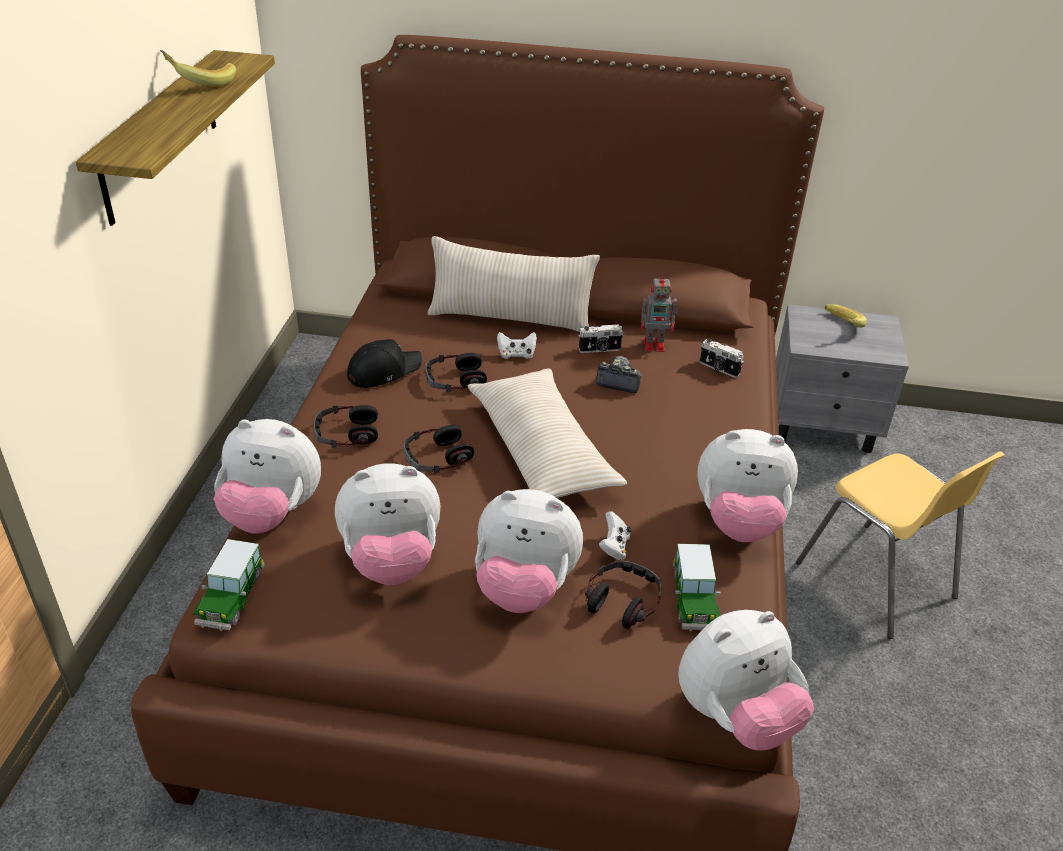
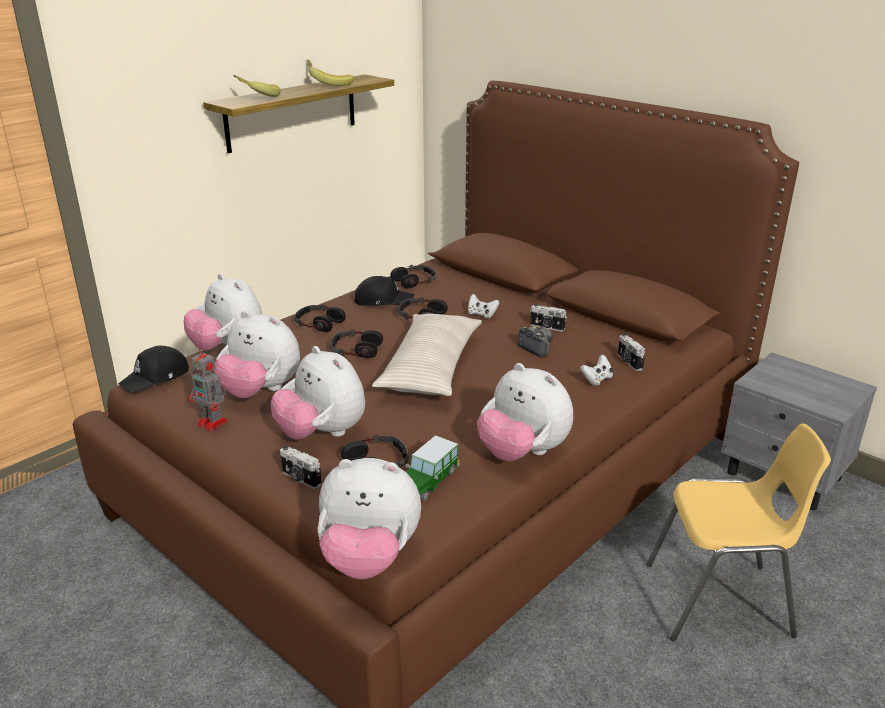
camera: 35 degrees right, 10 degrees down
(231, 598) = (156, 377): toy car -> black cap
(389, 330) = (414, 281): none -> headphones
(510, 318) = (504, 295): beige pillow -> none
(570, 658) = (300, 479): none -> camera
(614, 547) = (410, 434): white game controller -> white game controller (597, 379)
(655, 345) = (594, 335): toy robot -> toy robot (213, 423)
(838, 327) = (803, 378): banana -> banana (258, 97)
(877, 581) = (720, 601): yellow chair -> yellow chair turned 90 degrees counterclockwise

